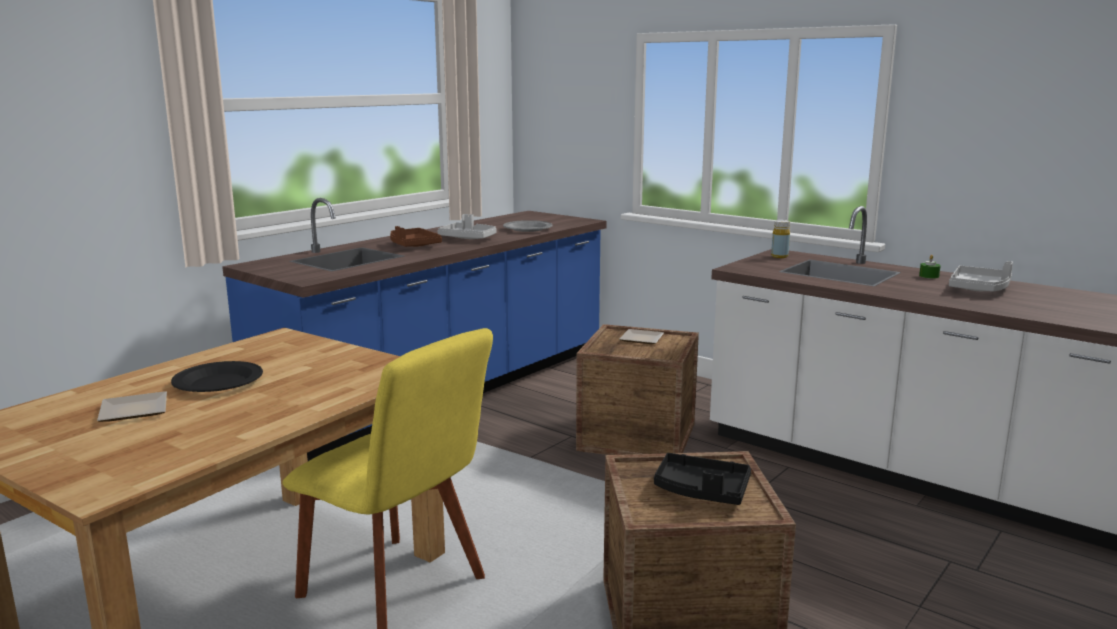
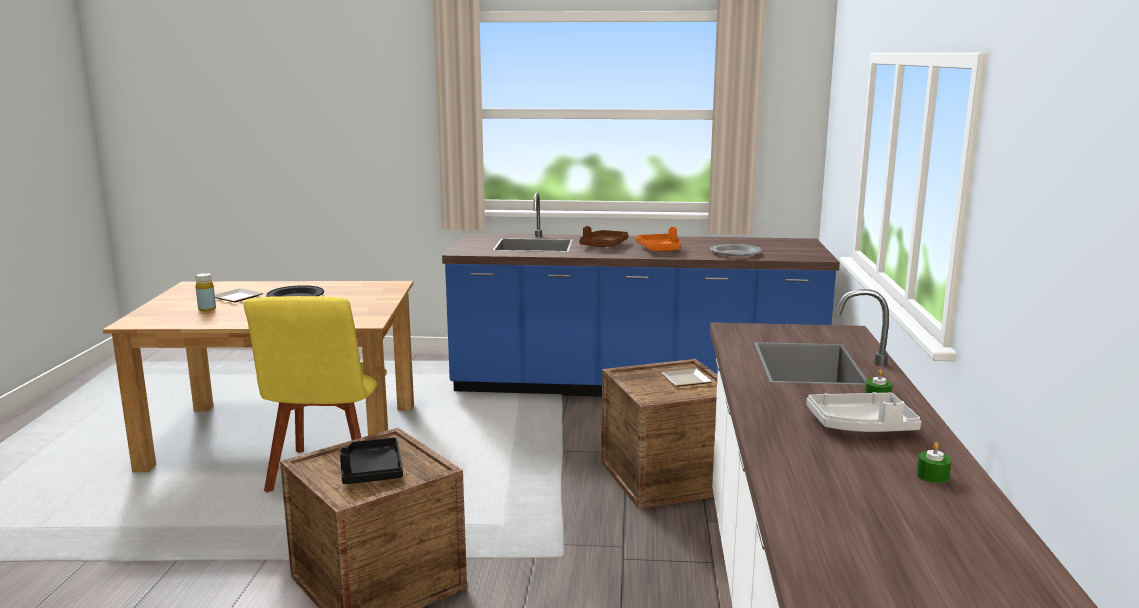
camera: 55 degrees right, 0 degrees up
(468, 238) = (660, 249): grey tray -> orange tray
(779, 256) = (826, 333): yellow bottle -> yellow bottle (207, 309)
(1072, 296) = (932, 476): none -> green candle

